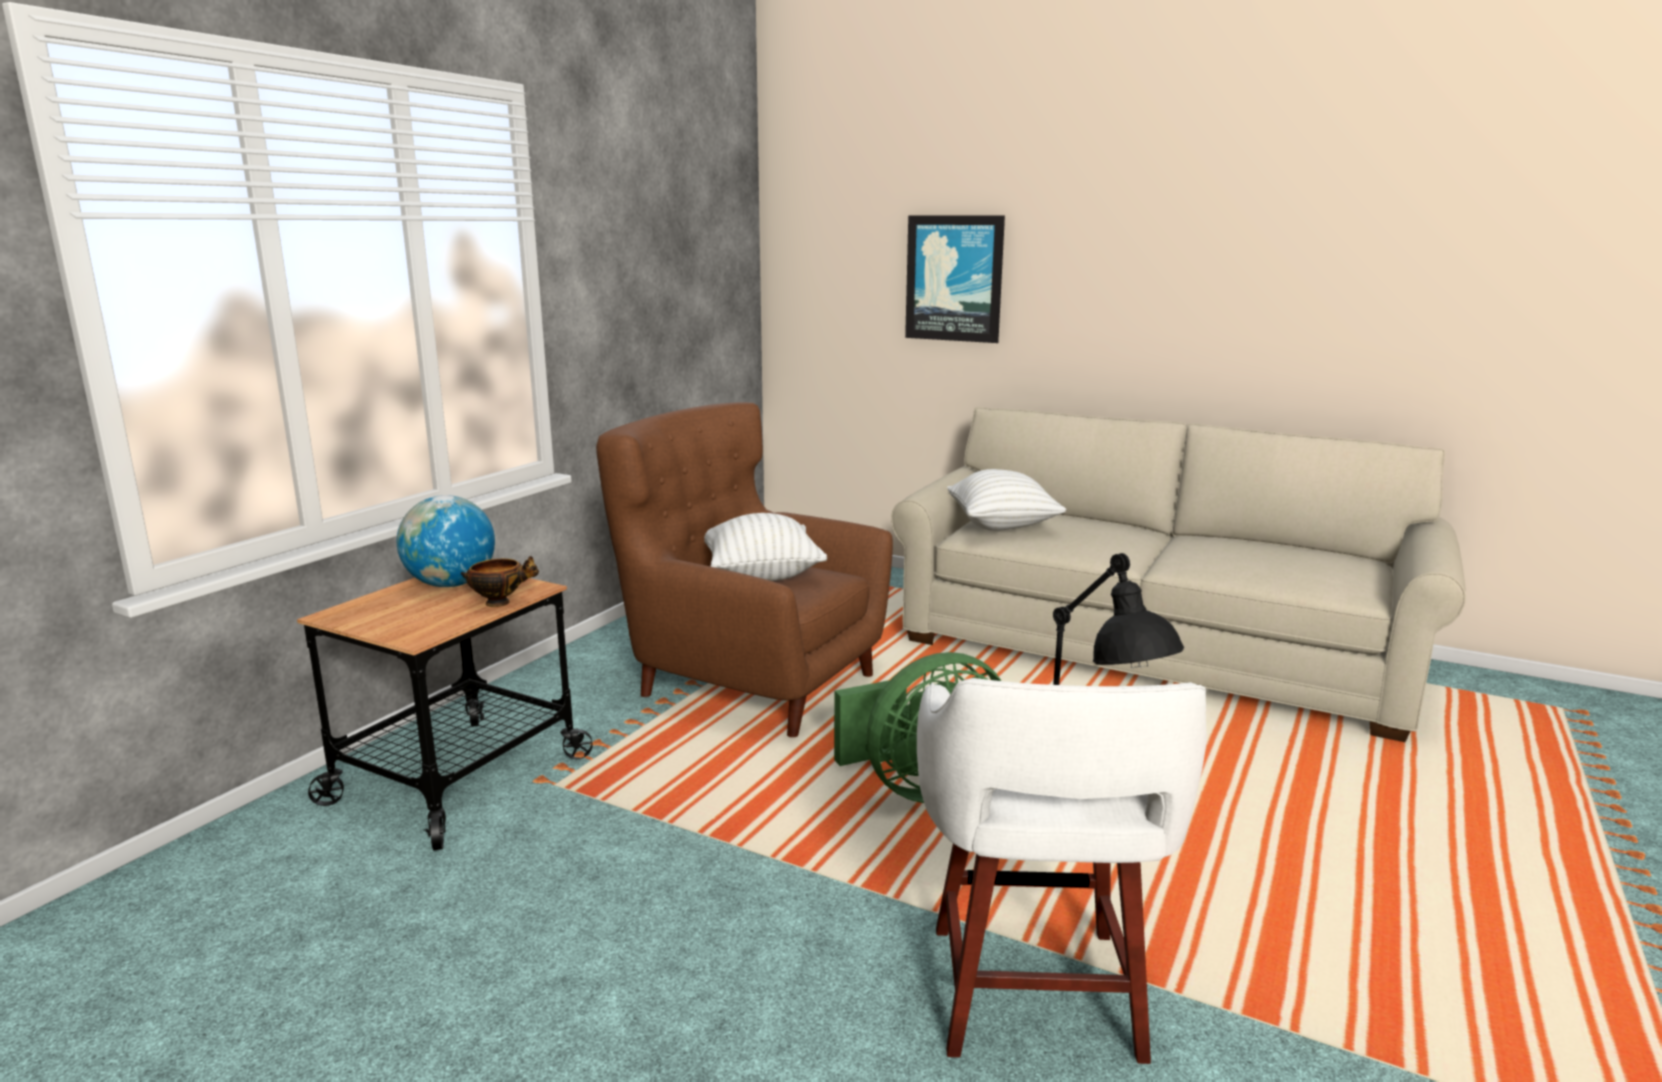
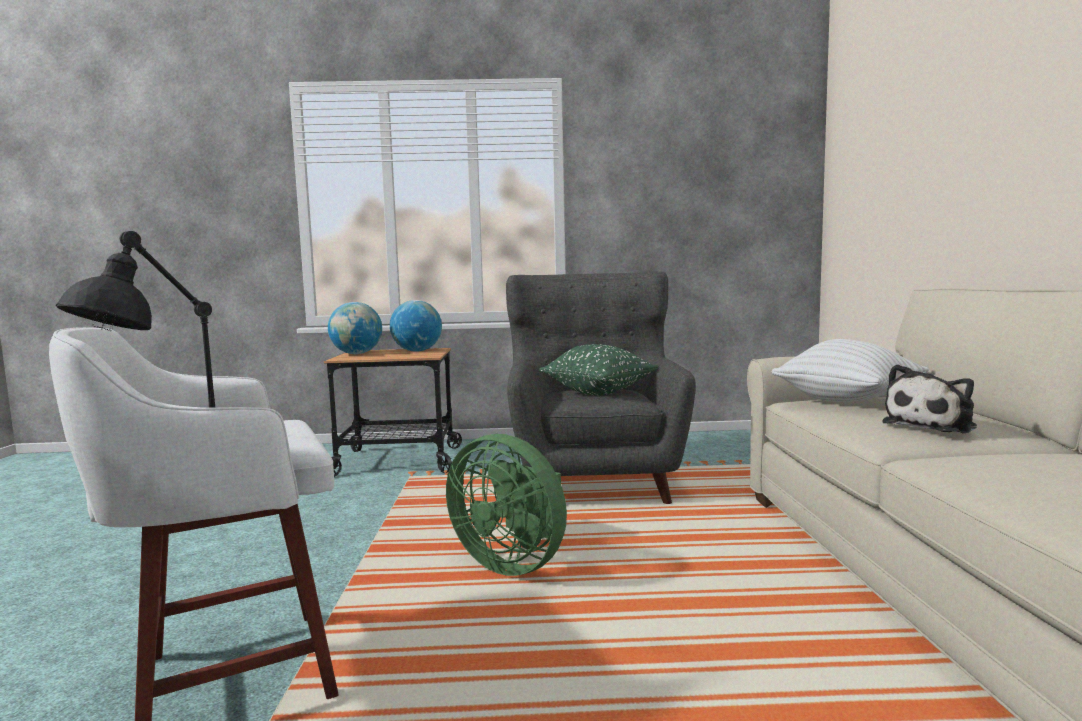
camera: 60 degrees right, 10 degrees down
(375, 620) = (356, 354): none -> globe
(500, 603) = (400, 357): bowl -> none
(750, 682) = (594, 478): brown armchair -> grey armchair
(761, 575) = (598, 392): white pillow -> green pillow
(954, 278) = (936, 163): picture -> none
(1105, 537) = (932, 425): none -> plush toy

